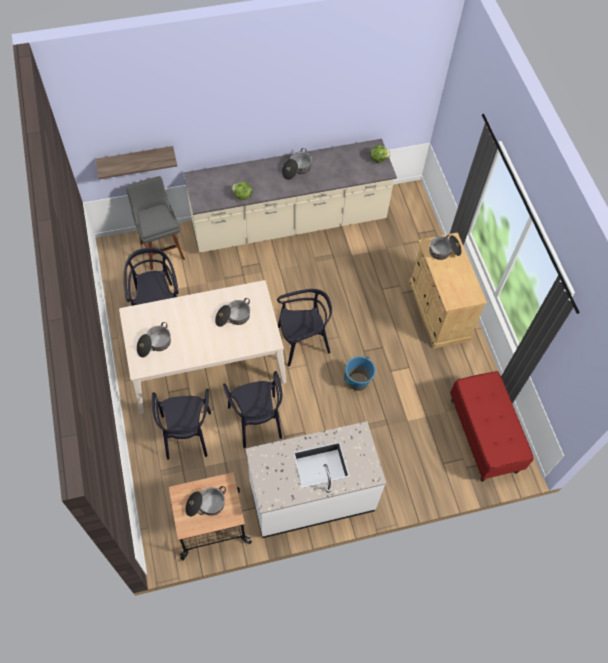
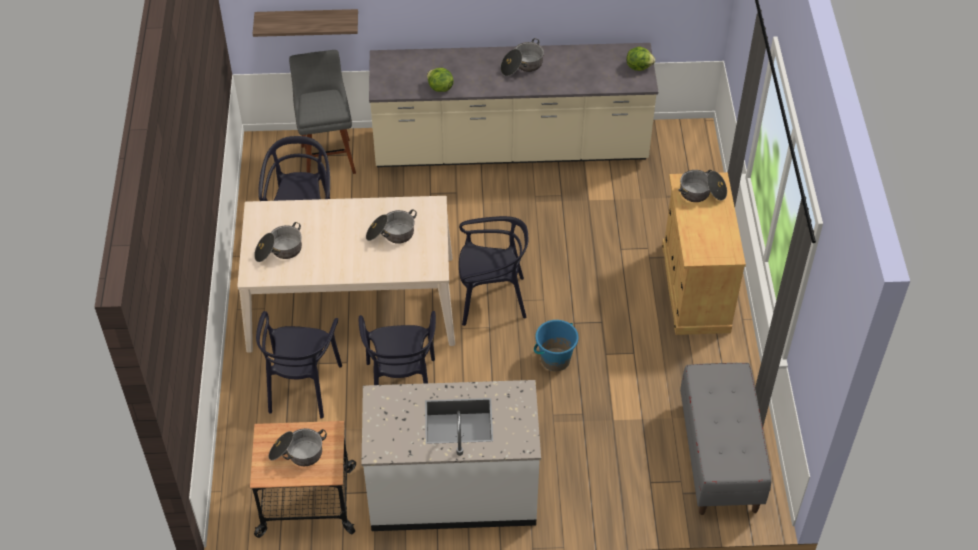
camera: 15 degrees right, 10 degrees down
(484, 435) = (719, 456): red bench -> grey bench

